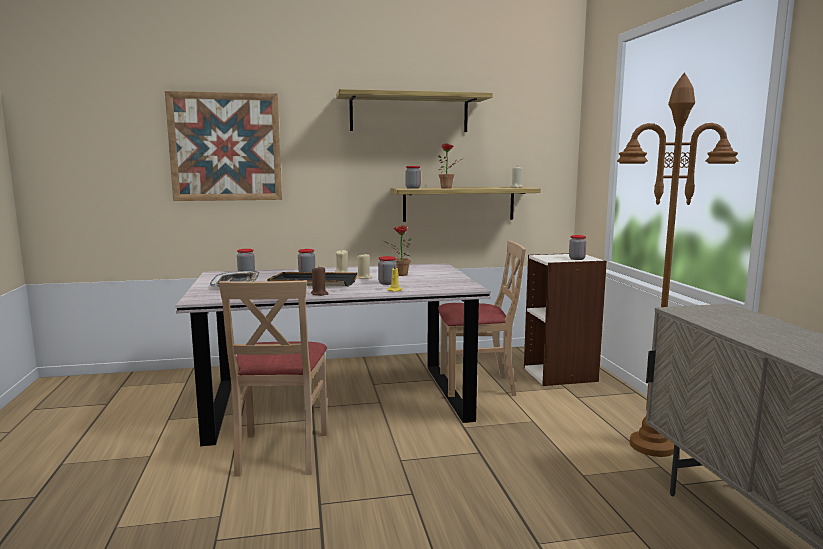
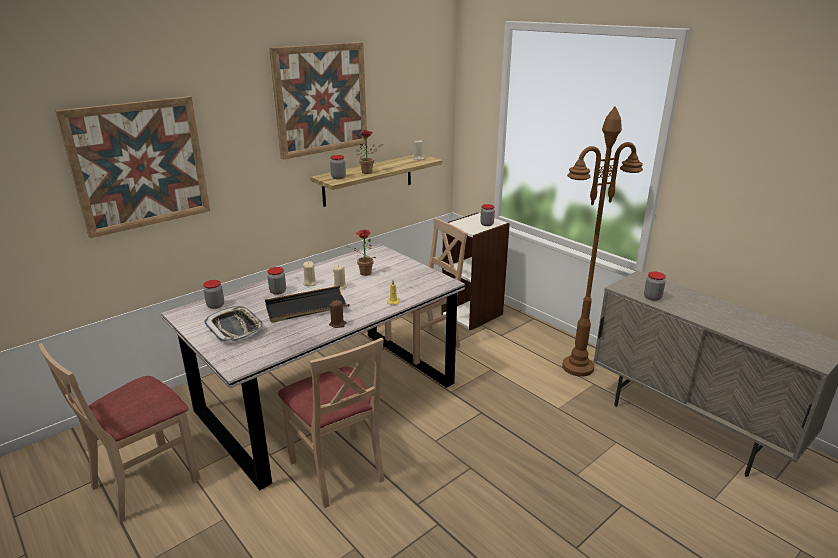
camera: 30 degrees left, 15 degrees up
(132, 414) = (145, 481): none -> beige chair
(387, 283) = (372, 291): jar -> jar (652, 297)
(409, 113) = (321, 99): shelf -> picture

